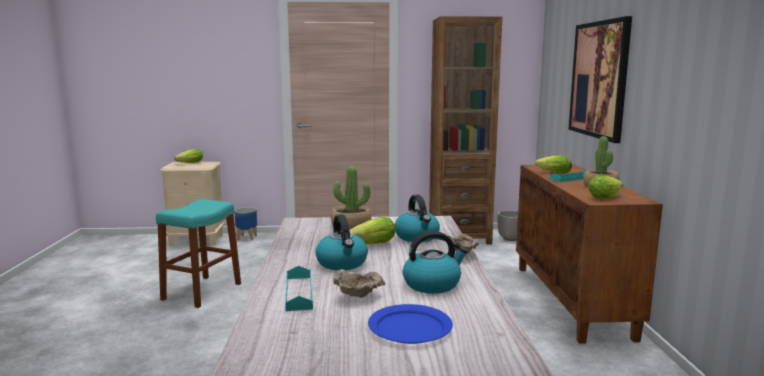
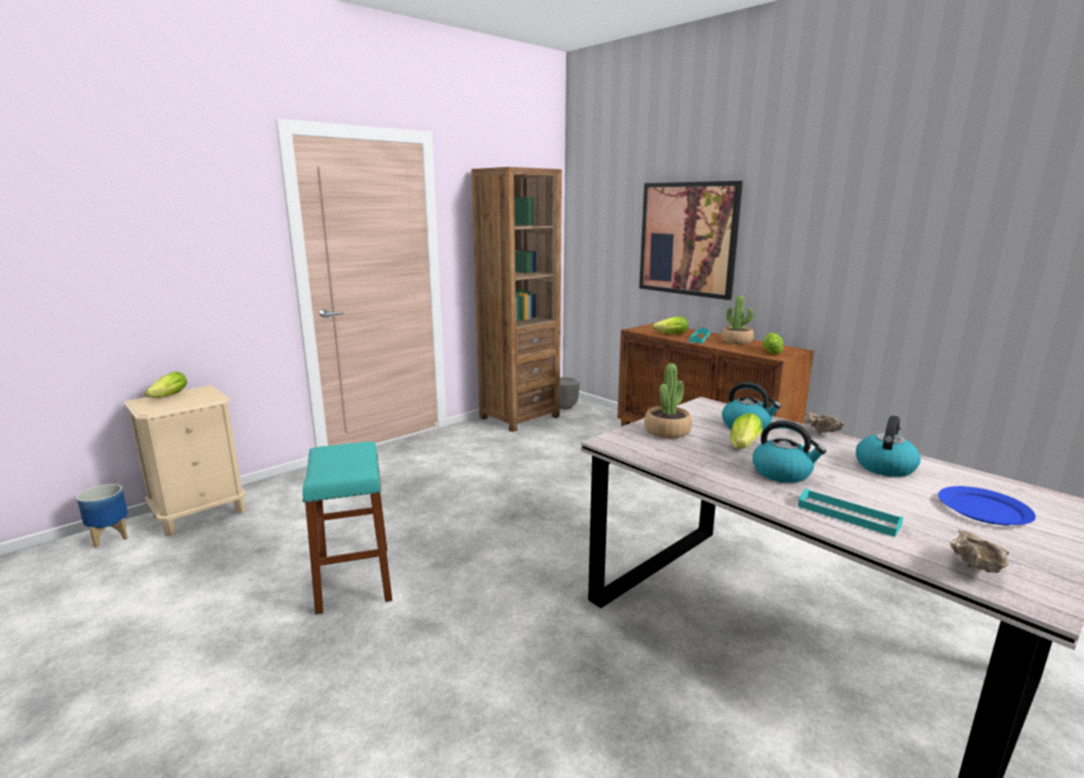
camera: 40 degrees left, 5 degrees up
(247, 237) = (275, 486): planter -> planter (110, 537)
(359, 297) = (888, 499): beige bowl -> beige bowl (974, 569)

